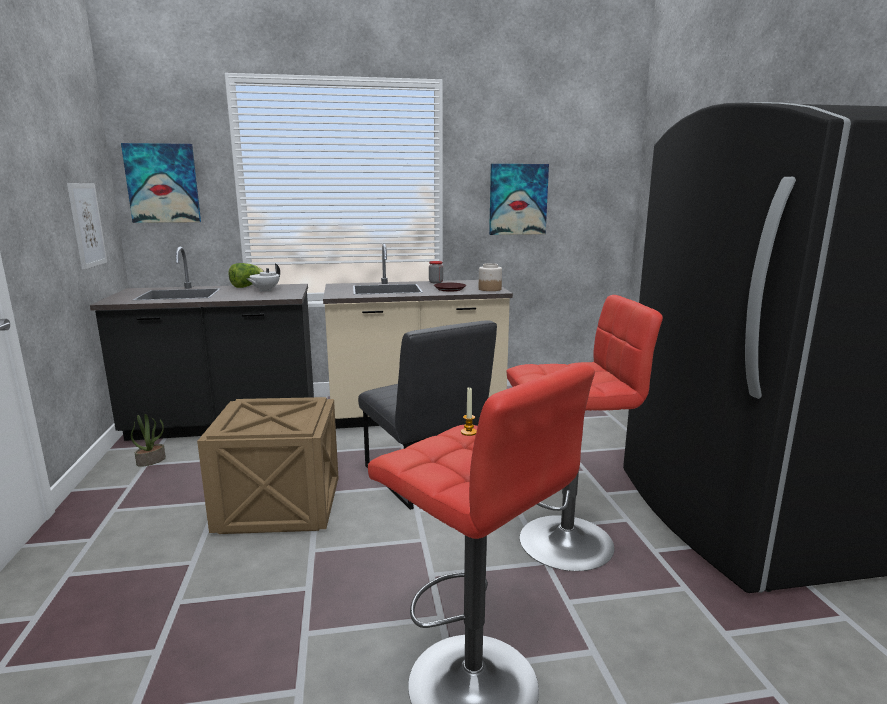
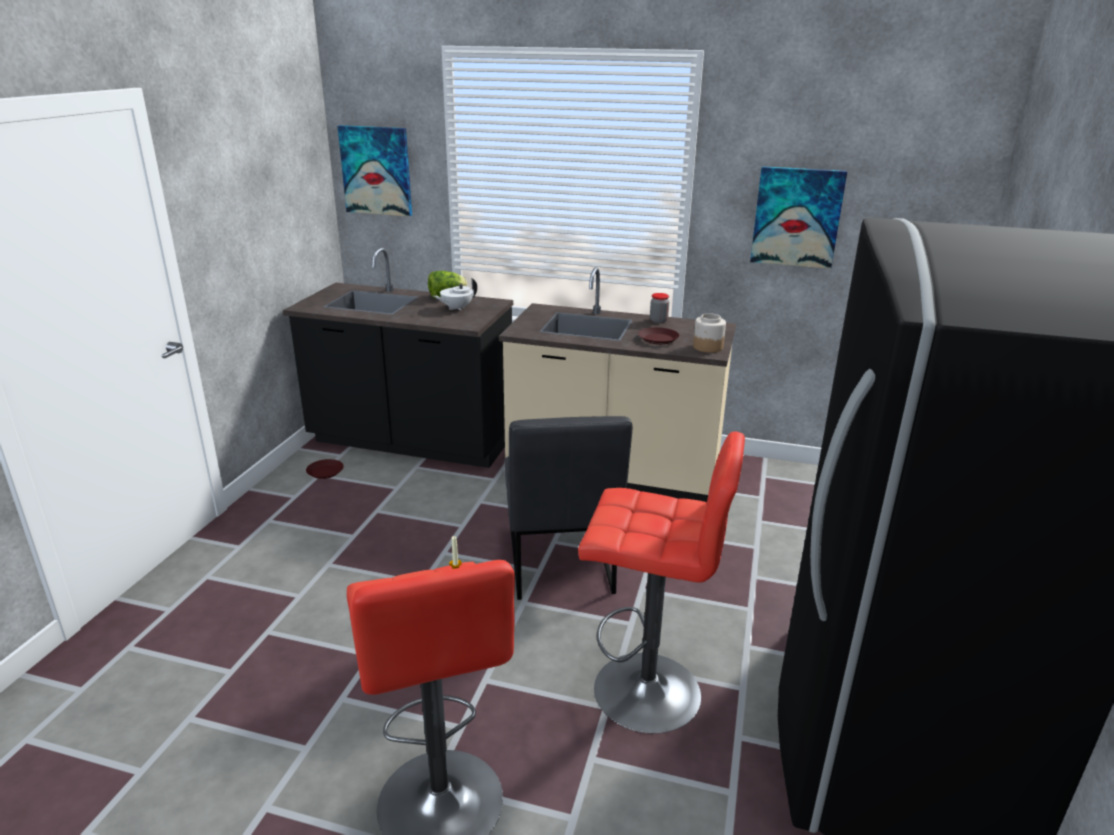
camera: 25 degrees right, 10 degrees up
(87, 225) = (289, 225): picture -> none
(151, 461) = (325, 472): potted plant -> brown plate
(277, 506) = (400, 557): crate -> none

